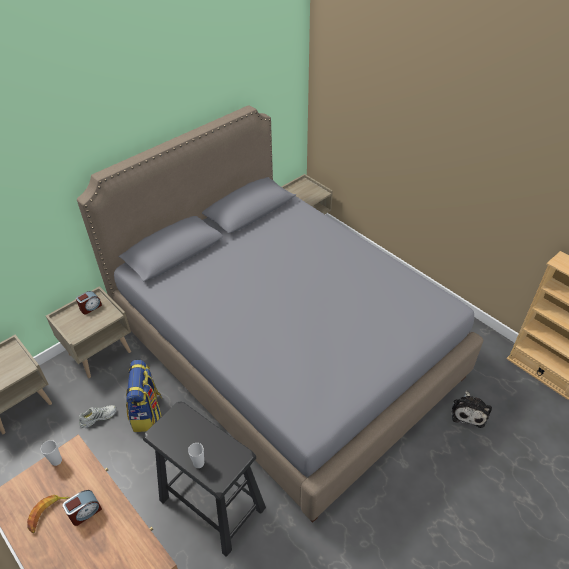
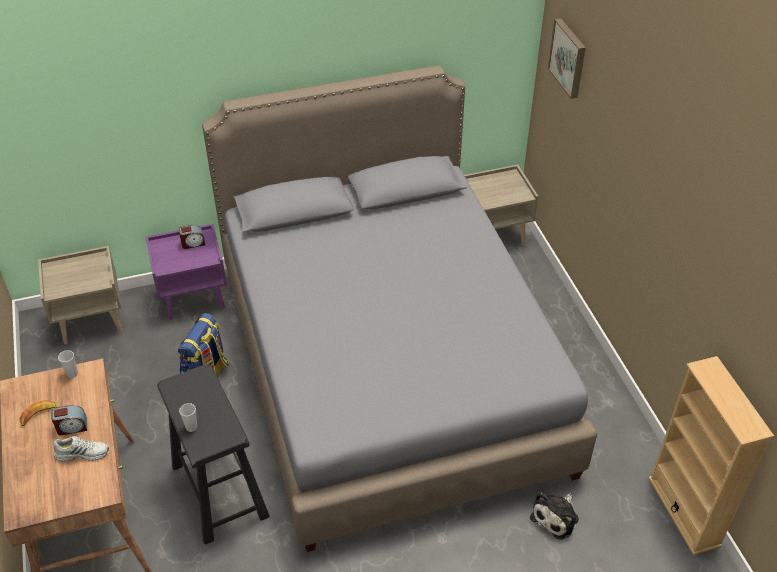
camera: 25 degrees right, 0 degrees up
(98, 417) = (158, 362): white shoe -> white shoe (82, 453)
(100, 352) = (194, 297): beige nightstand -> purple nightstand
(347, 74) = (569, 58): none -> picture

